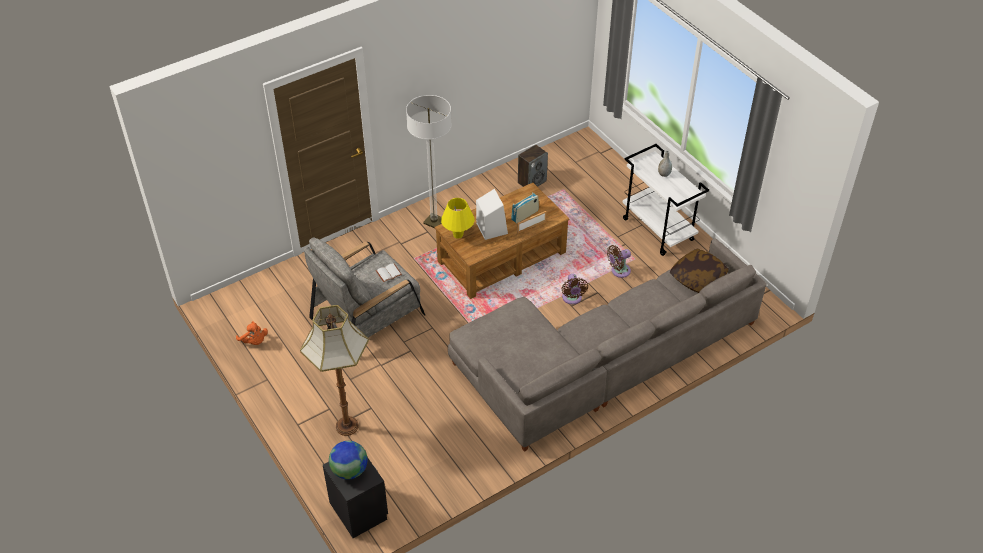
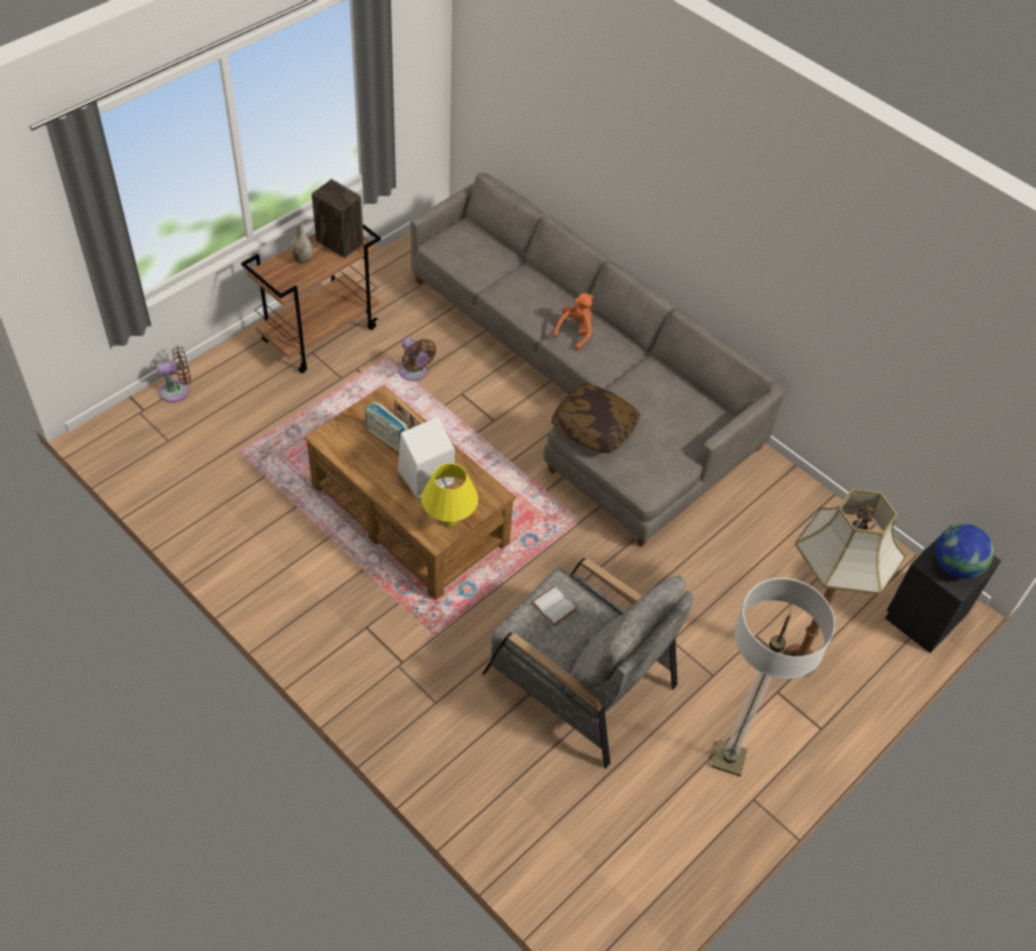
camera: 105 degrees left, 5 degrees up
(254, 341) = (682, 845): orange plush toy -> orange plush toy (575, 332)
(434, 221) = (340, 621): floor lamp -> floor lamp (729, 759)
(532, 182) = (223, 494): speaker -> speaker (339, 242)
(572, 299) = (480, 420): brown fan -> brown fan (177, 390)
(658, 229) = (320, 333): white cart -> brown cart
(697, 277) = (472, 249): pillow -> pillow (594, 428)

